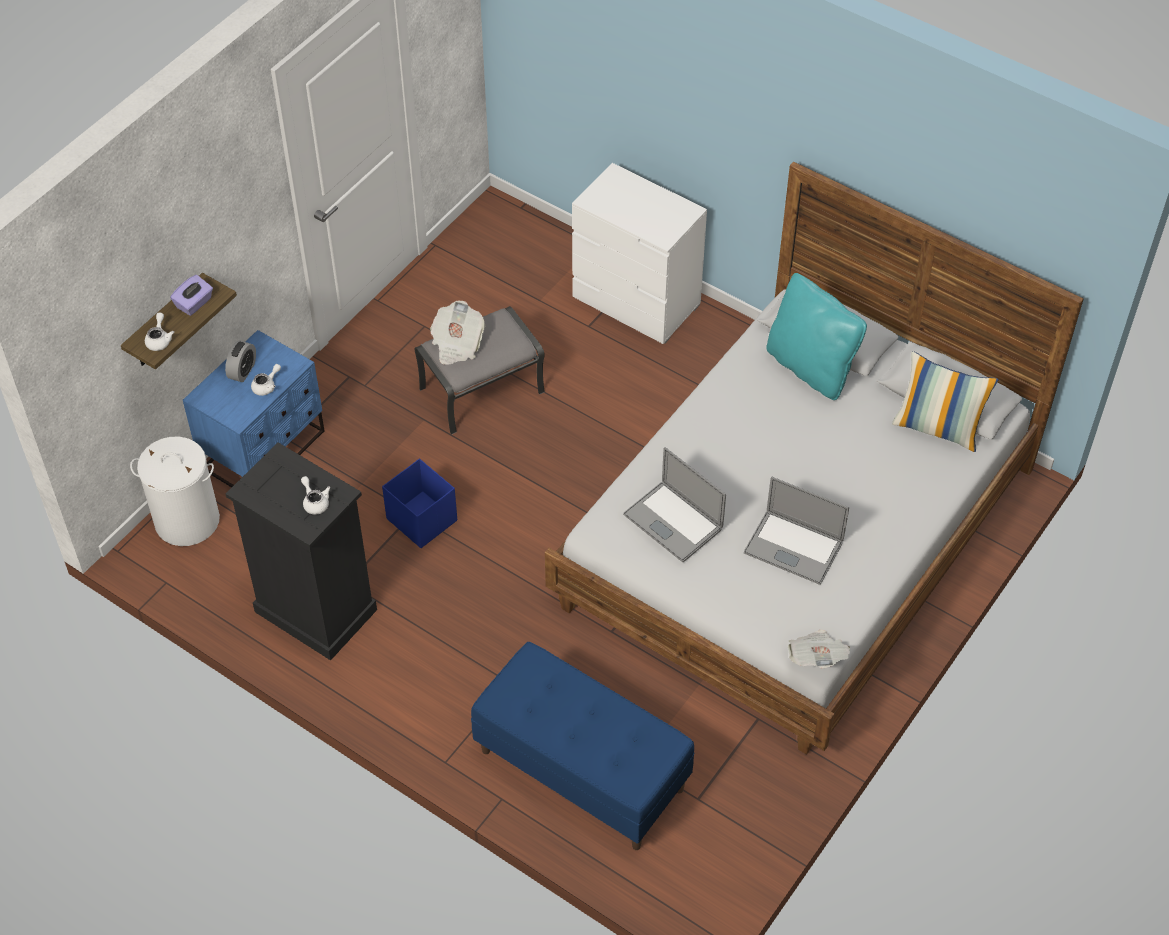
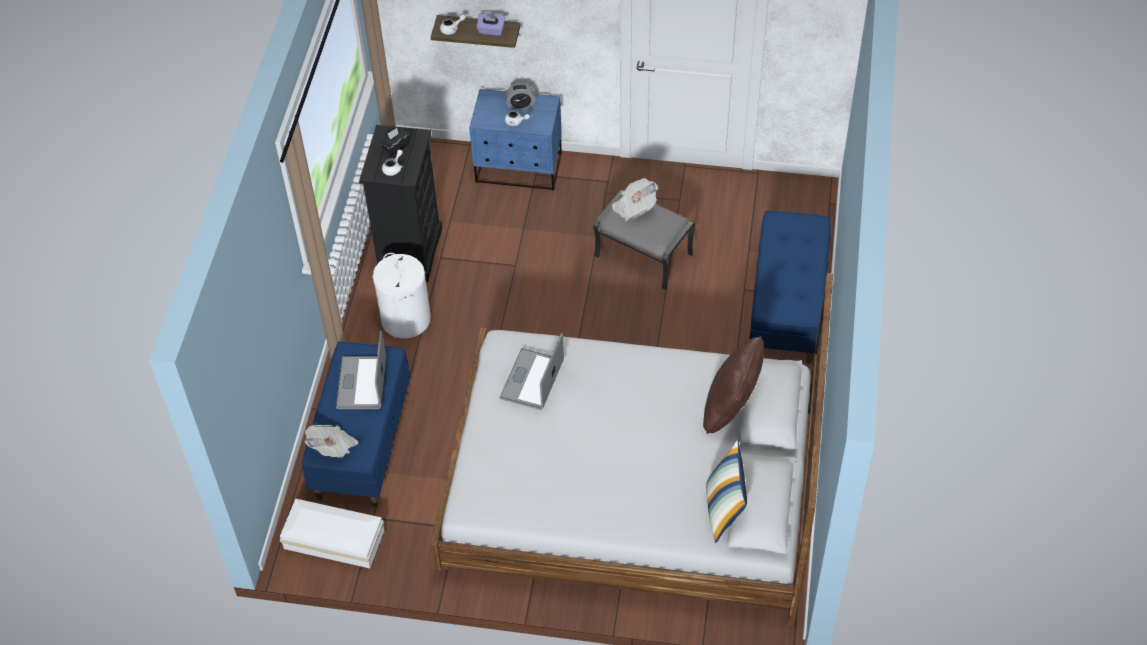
camera: 65 degrees right, 0 degrees up
(186, 520) = (441, 158): white laundry basket -> white laundry basket (405, 319)
(280, 487) = (396, 147): none -> black tissue box
(421, 519) = (513, 272): blue storage box -> none
(637, 302) = (787, 308): white dresser -> blue bench
(705, 852) = (333, 538): none -> white storage box
(793, 547) = (553, 459): laptop -> laptop (362, 383)
(810, 367) = (731, 407): turquoise pillow -> brown pillow
(816, 658) = (463, 509): newspaper -> newspaper (333, 447)

